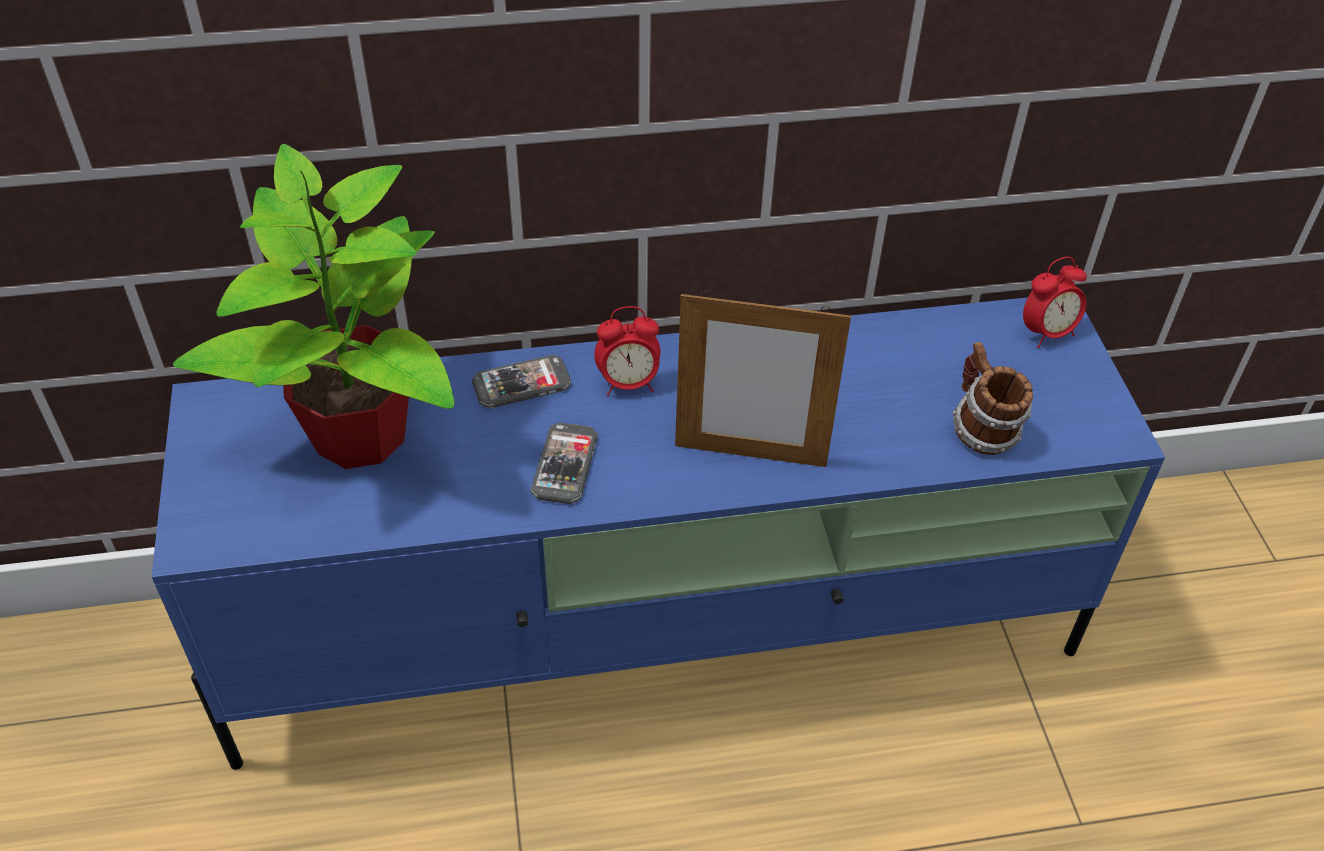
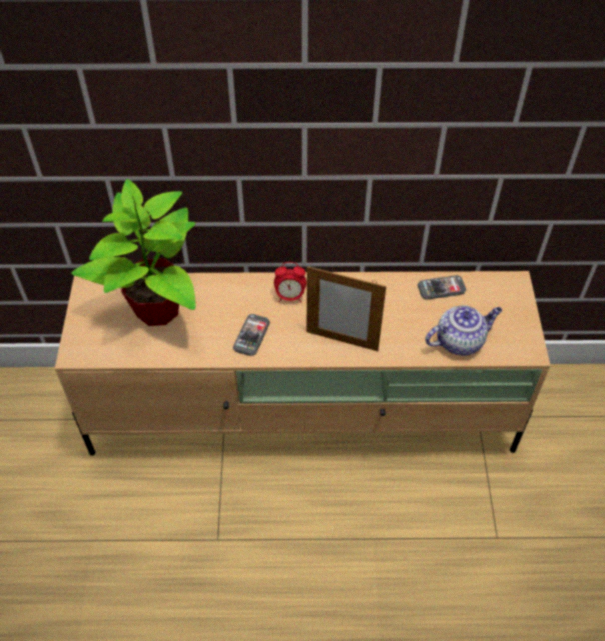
camera: 10 degrees right, 5 degrees up
(521, 384) = (238, 291): phone -> phone (441, 288)
(661, 636) = (305, 416): blue tv stand -> beige tv stand
(981, 430) = (460, 341): mug -> teapot
(1047, 333) = (507, 292): alarm clock -> none

